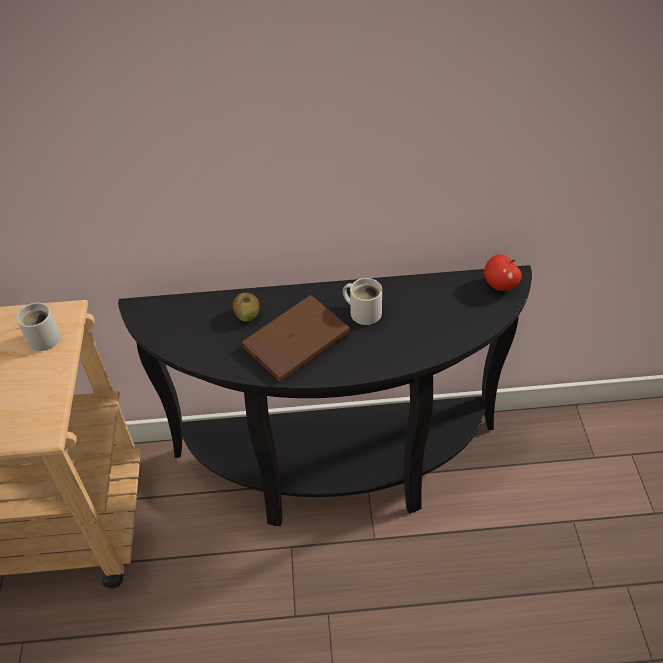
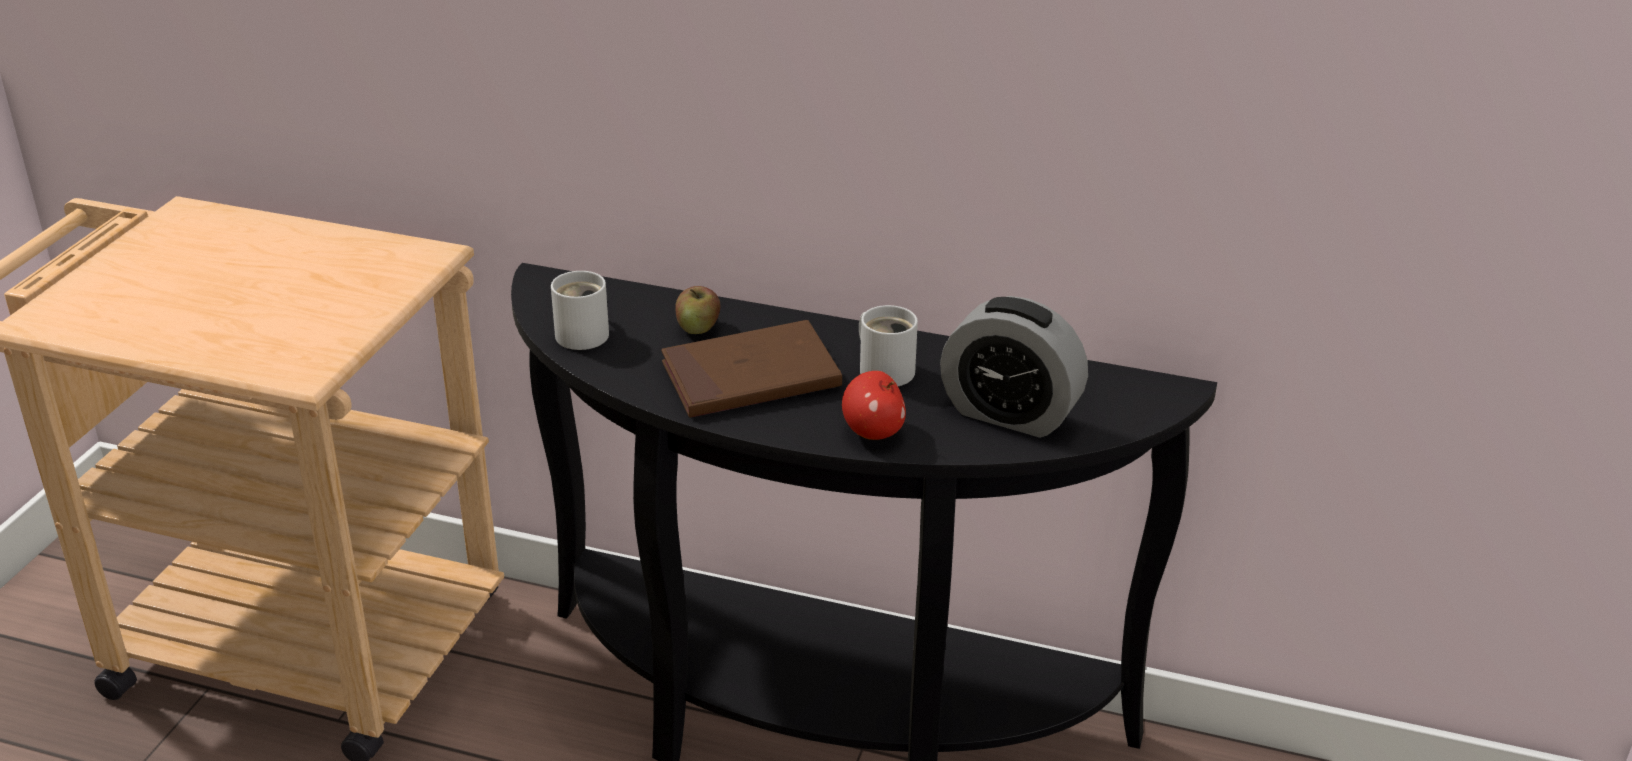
camera: 20 degrees right, 15 degrees down
(44, 336) = (384, 271): white mug -> white mug (584, 333)
(443, 321) = (1010, 414): none -> alarm clock
(500, 285) = (1143, 393): apple -> apple (873, 432)

